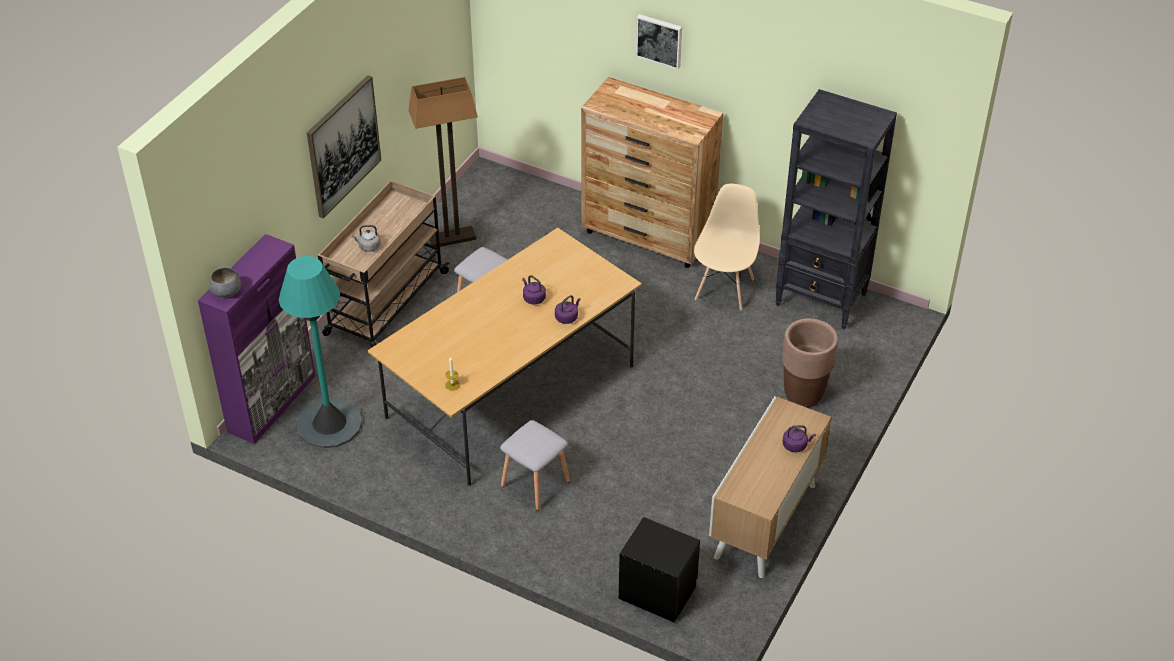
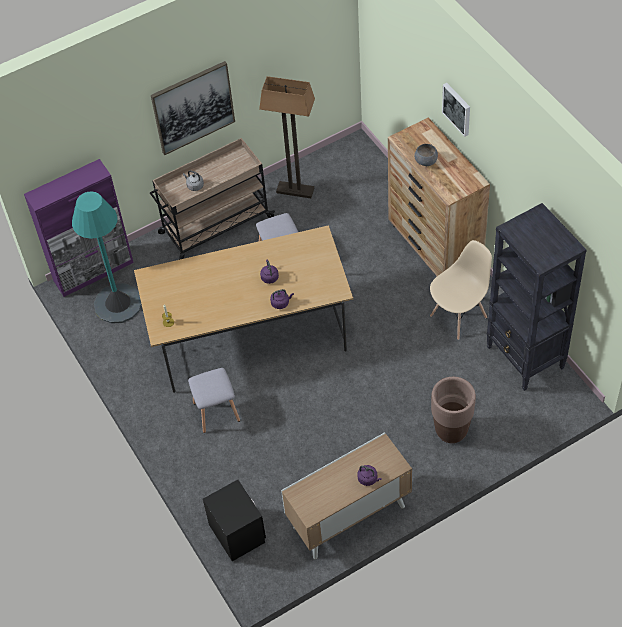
camera: 35 degrees right, 10 degrees up
(226, 291) = (45, 195): grey bowl -> grey bowl (426, 161)

